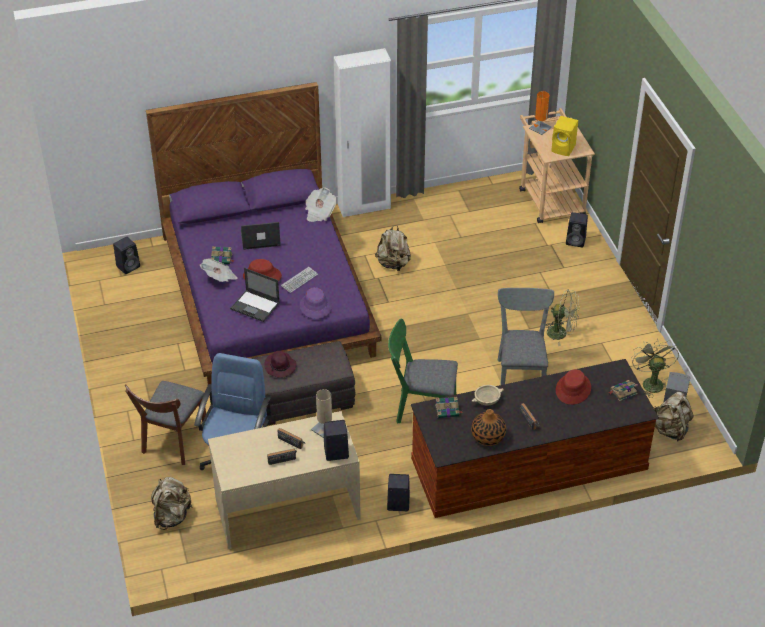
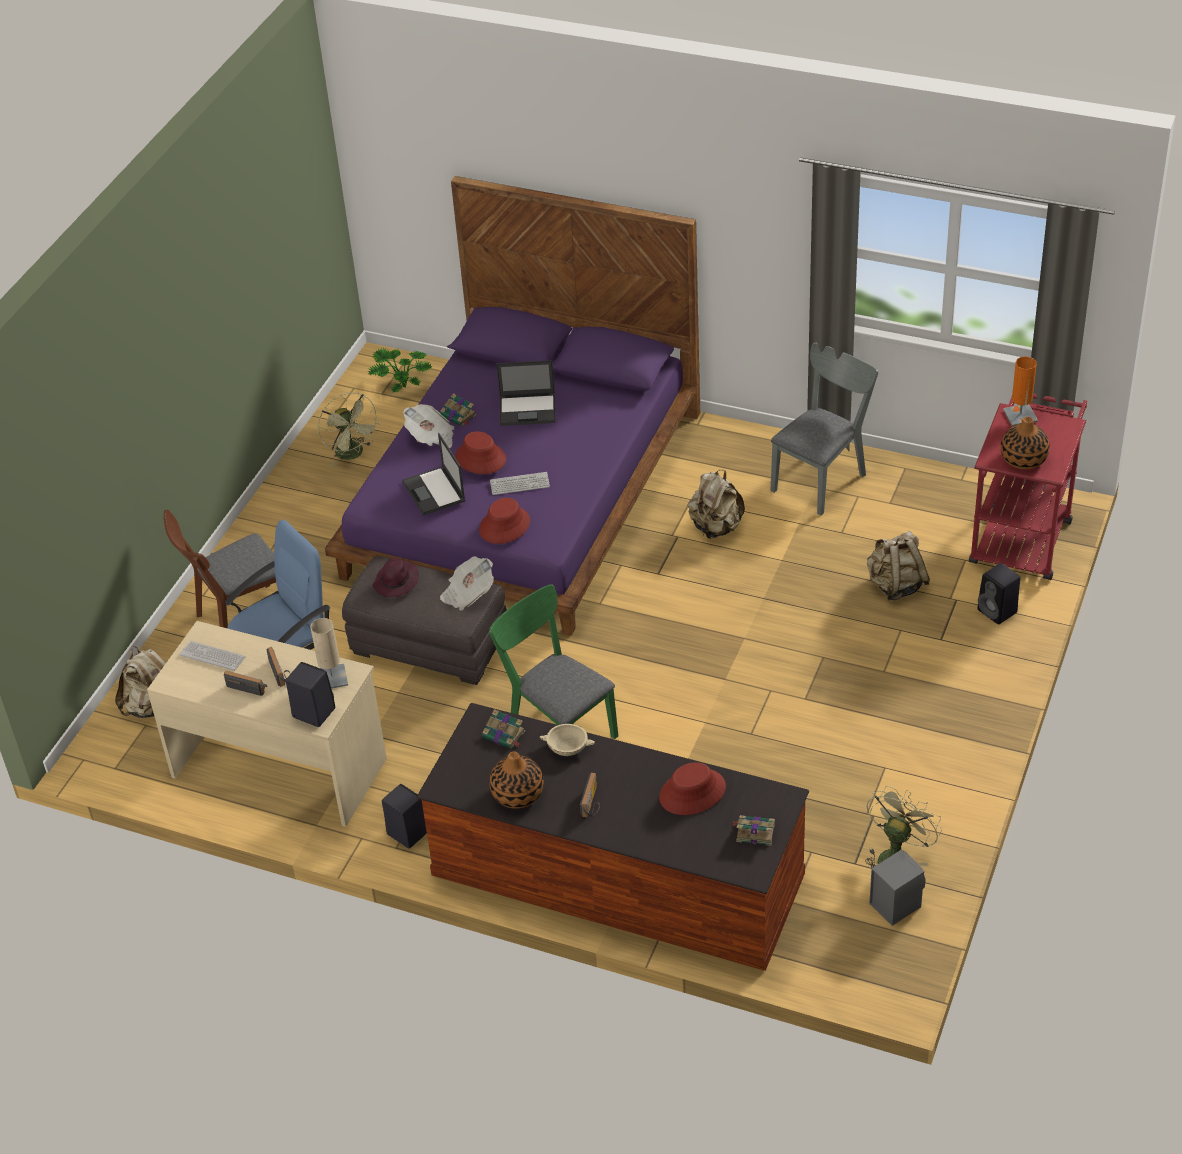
camera: 40 degrees right, 0 degrees up
(128, 266) = (402, 386): black speaker -> potted plant
(241, 453) = (213, 656): none -> keyboard
(260, 238) = (528, 410): laptop -> laptop turned 150 degrees clockwise
(315, 306) = (504, 526): purple hat -> red hat
(319, 212) = (635, 409): newspaper -> newspaper (468, 594)
(364, 207) = (755, 436): white wardrobe -> none
(520, 375) = (728, 754): grey chair -> grey chair (822, 478)
(549, 198) = (1022, 534): beige cart -> red cart
(561, 333) = (842, 727): green fan -> green fan (353, 454)
(564, 149) = (1023, 459): yellow speaker -> vase
(670, 430) = (853, 935): beige backpack -> beige backpack (896, 585)

